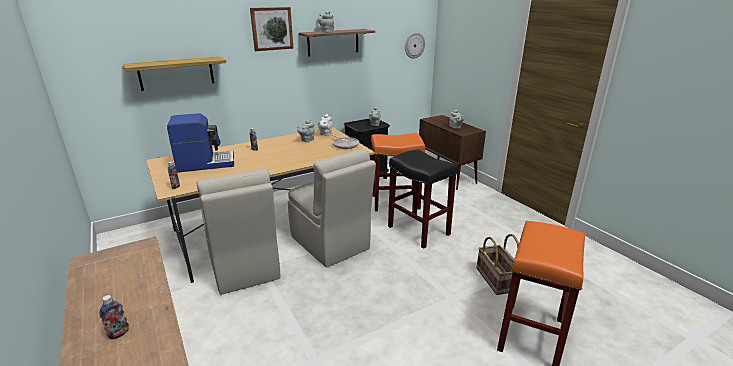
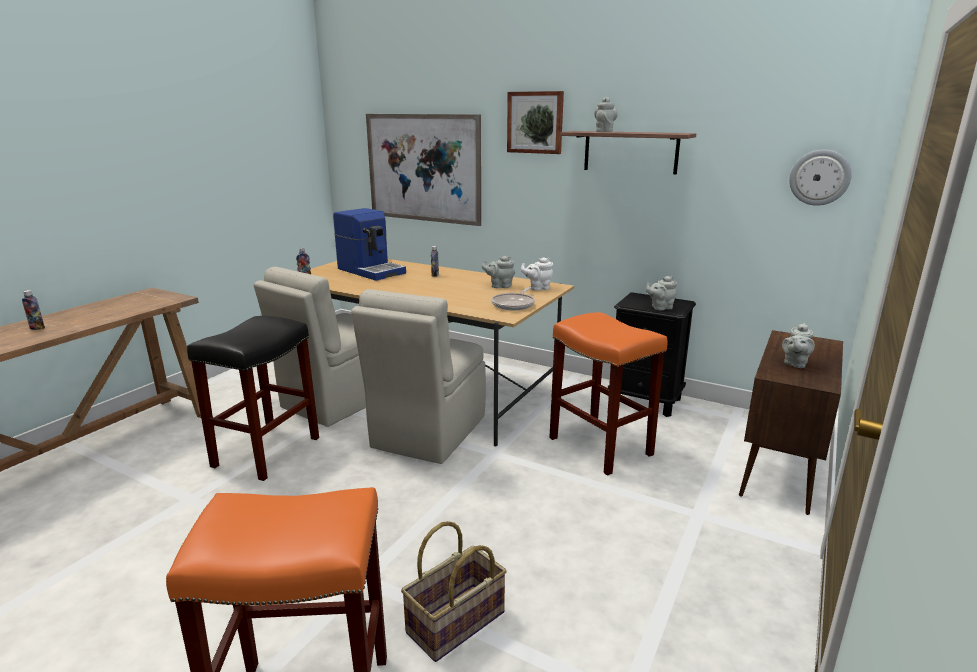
camera: 60 degrees right, 5 degrees down
(176, 73) = (423, 168): shelf -> picture
(419, 230) = (536, 493): black stool -> black stool (266, 453)

